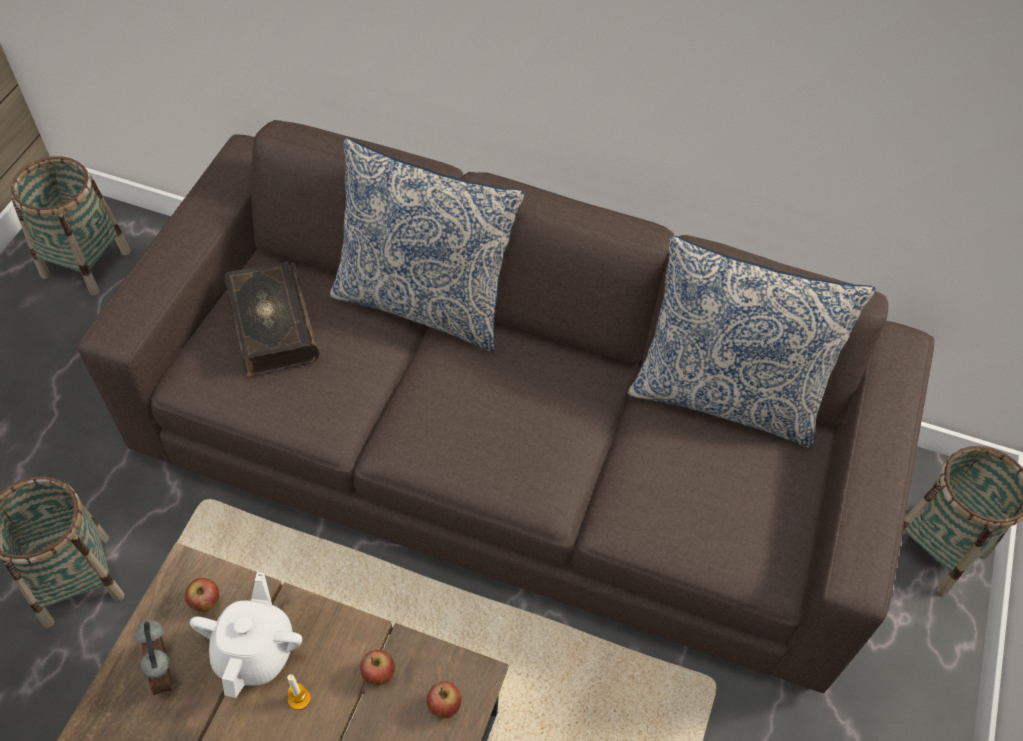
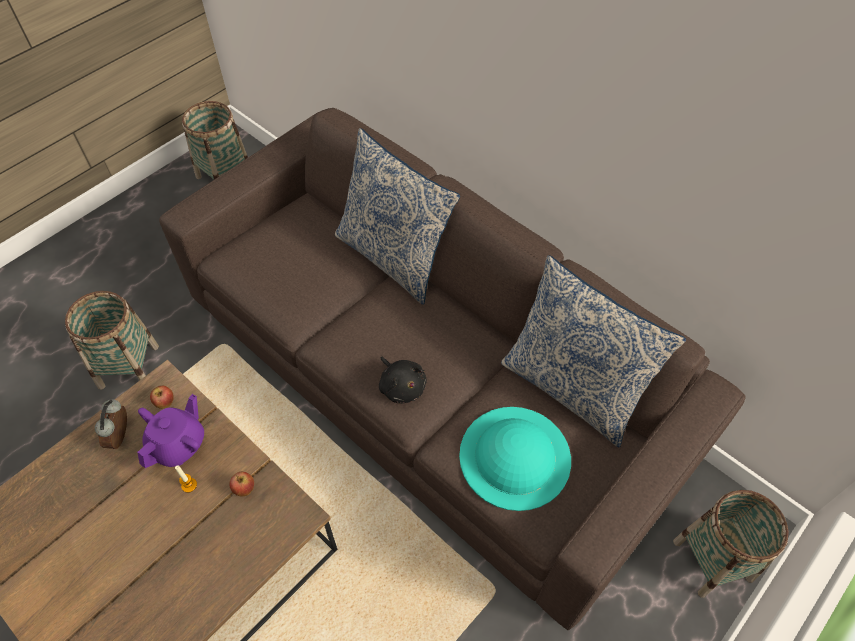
camera: 25 degrees right, 0 degrees up
(255, 651) = (179, 444): white teapot -> purple teapot
(271, 328) = (287, 244): book -> none
(444, 706) = (274, 527): apple -> none
(522, 465) = (402, 386): none -> black plush toy
(703, 503) = (515, 457): none -> turquoise hat

